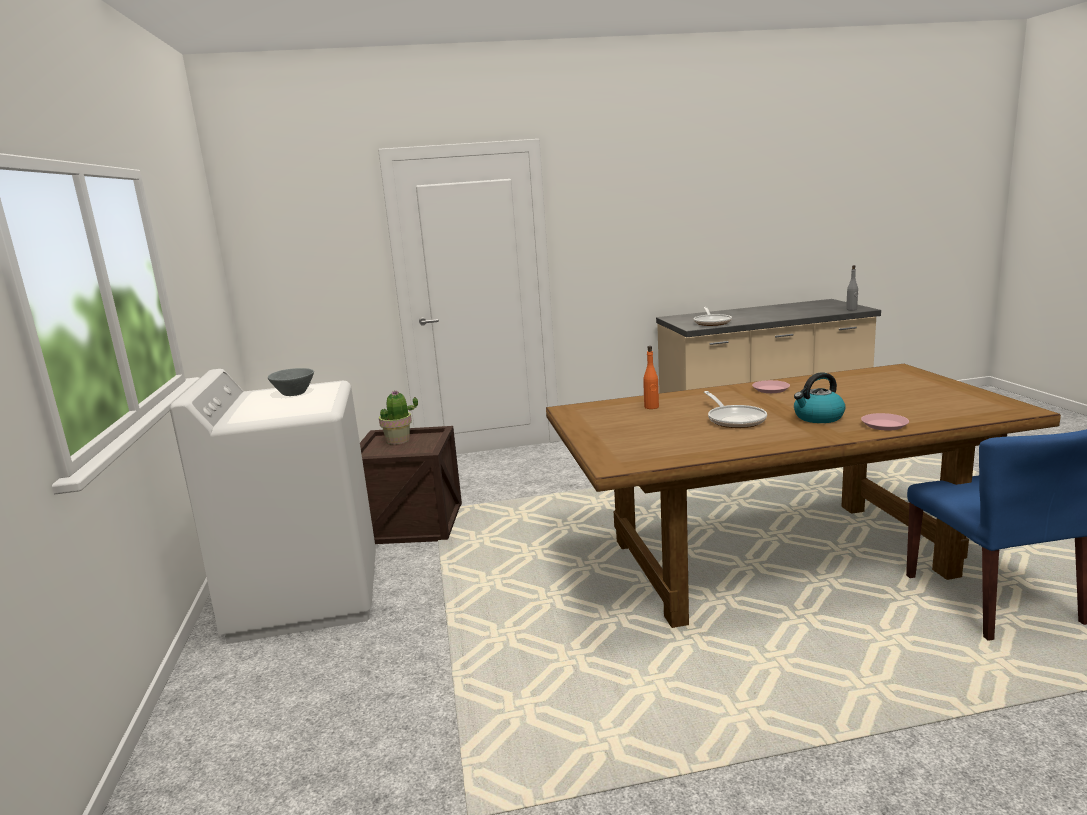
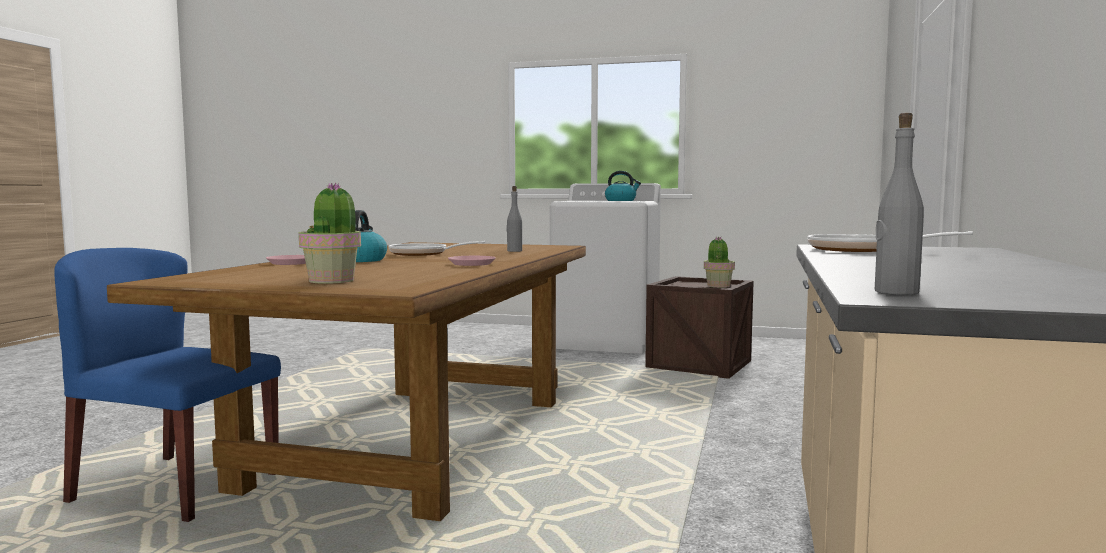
camera: 115 degrees right, 10 degrees down
(293, 394) = (621, 200): grey bowl -> kettle
(651, 407) = (514, 251): orange bottle -> grey bottle
(910, 385) = (332, 280): none -> potted plant

